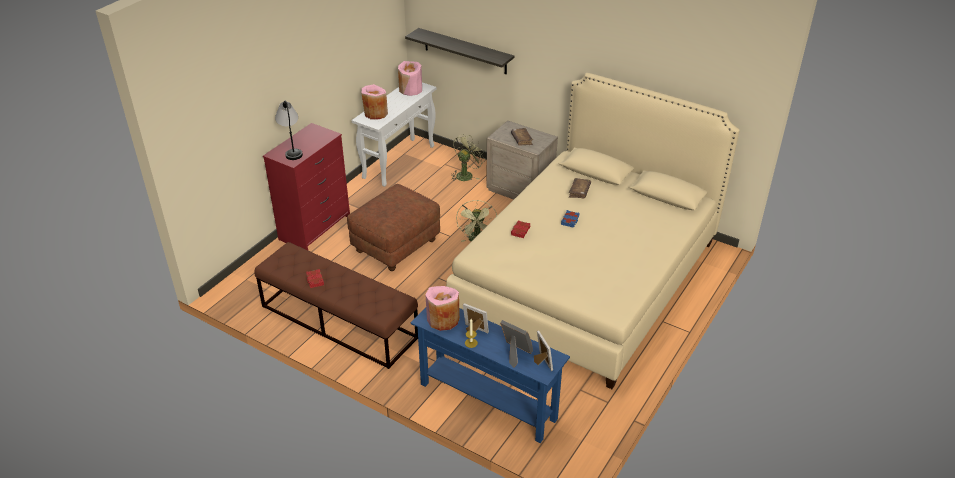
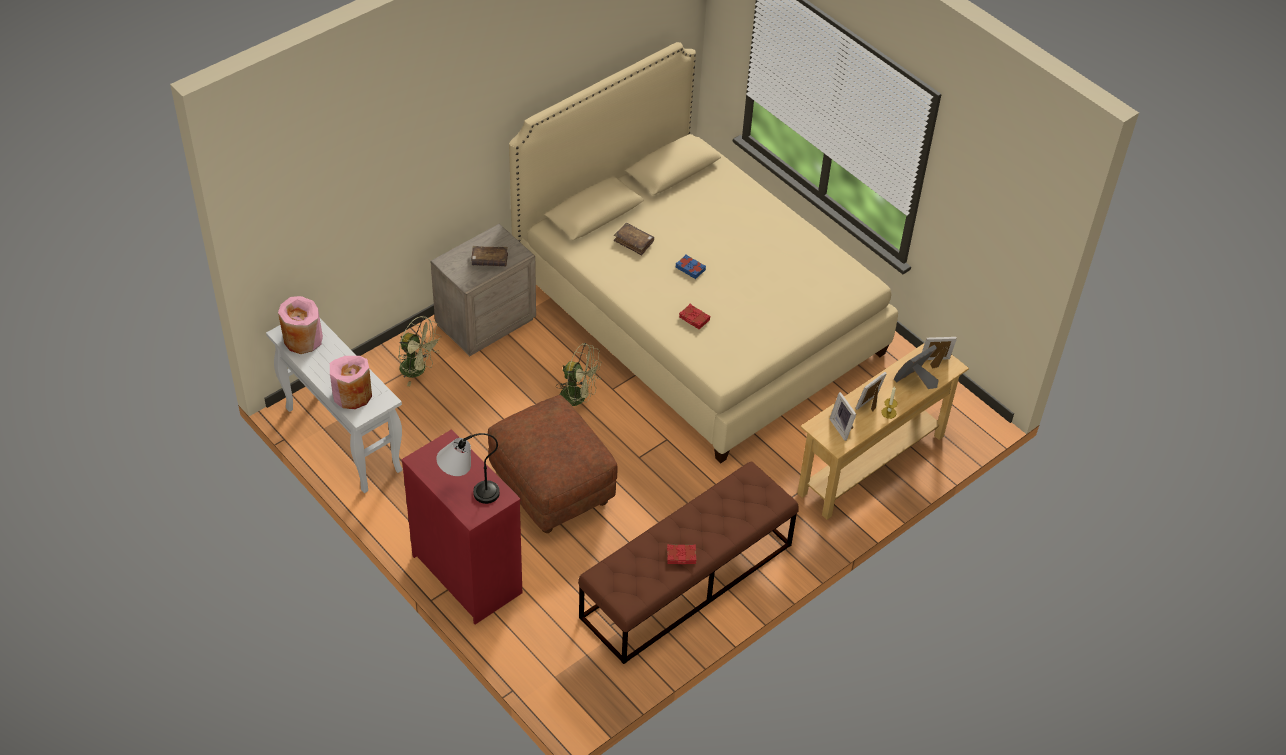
camera: 75 degrees left, 10 degrees up
(443, 320) = (843, 428): pink vase -> picture frame
(465, 51) = (345, 227): shelf -> none
(466, 174) = (418, 370): green fan -> green fan turned 150 degrees clockwise
(487, 401) = (872, 465): blue console table -> beige console table

